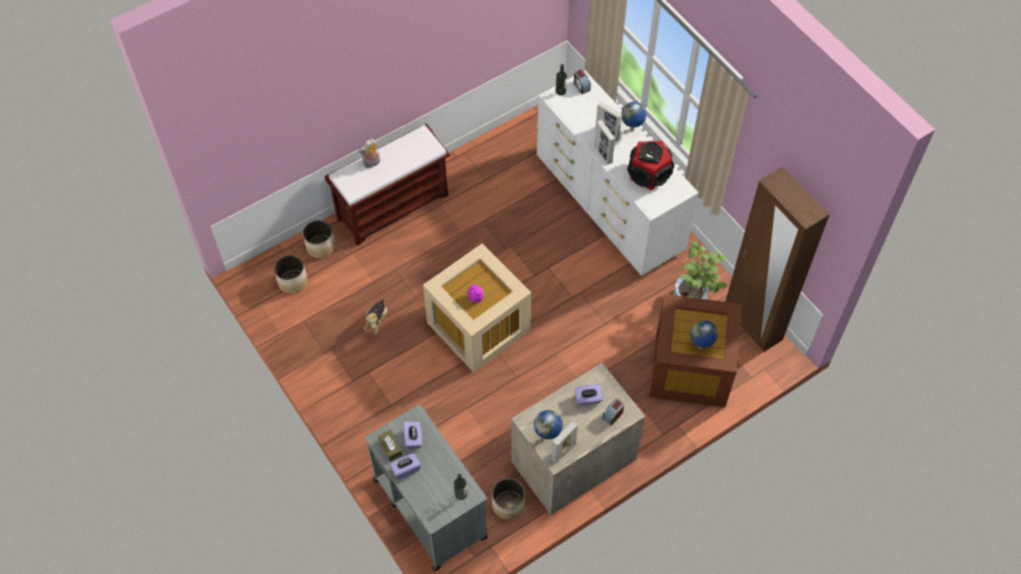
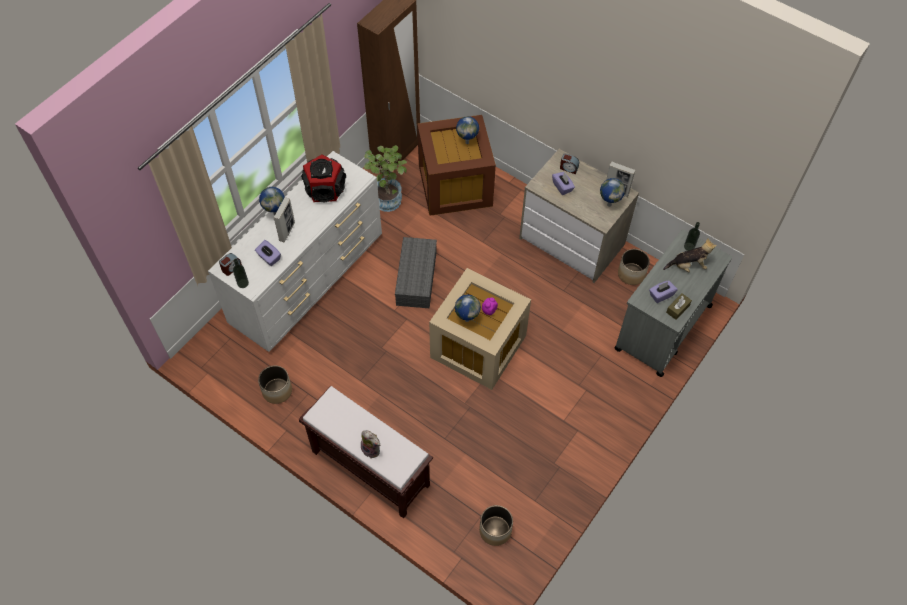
camera: 110 degrees left, 0 degrees up
(321, 246) = (443, 520): planter -> planter (277, 390)
(377, 320) = (507, 433): plush toy -> plush toy (688, 266)
(406, 469) = (690, 291): purple tissue box -> purple tissue box (269, 257)
(473, 276) = (466, 319): none -> globe
(580, 296) = (415, 277): none -> grey storage box
(603, 154) = (313, 228): picture frame -> none

